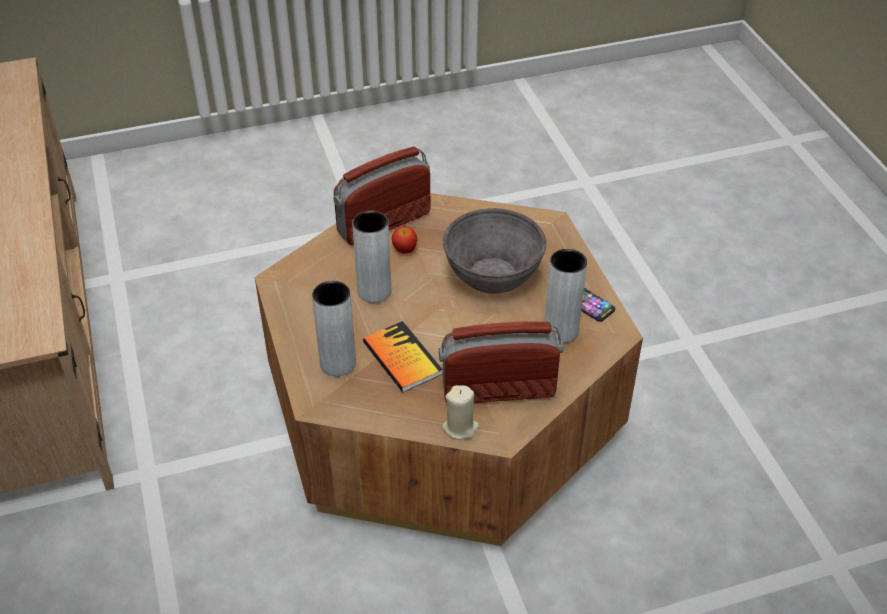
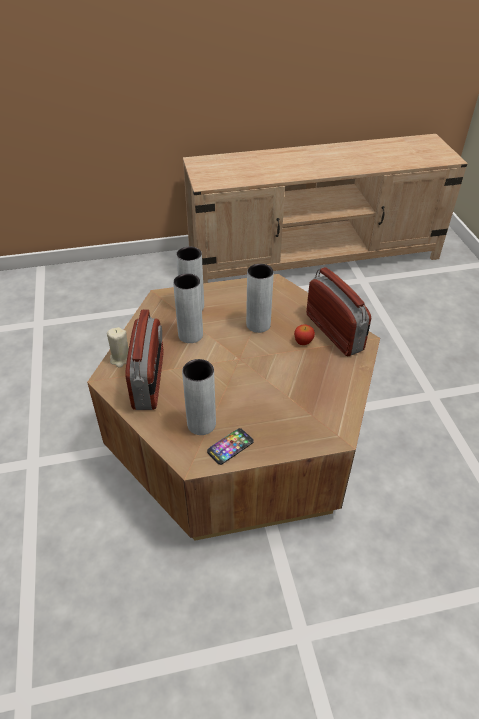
camera: 95 degrees right, 0 degrees up
(402, 358) = (190, 335): book -> grey vase
(492, 275) = (271, 389): grey bowl -> none

